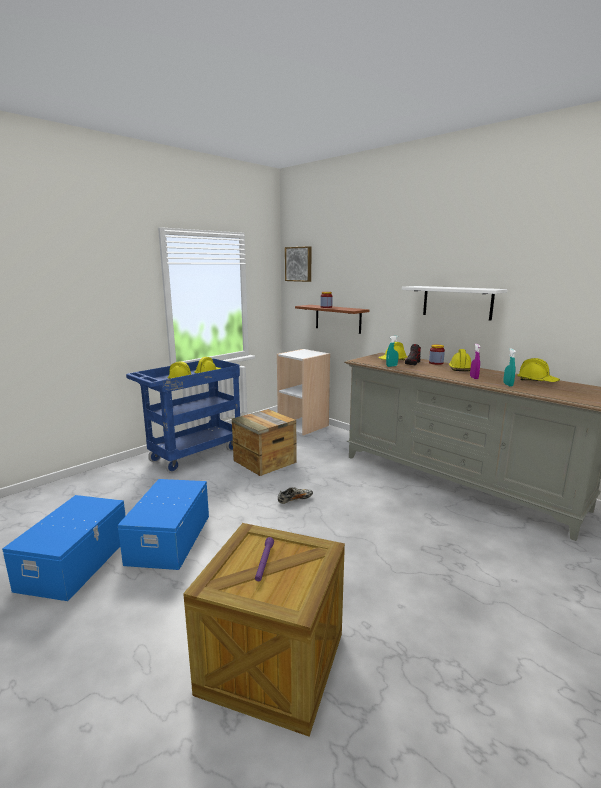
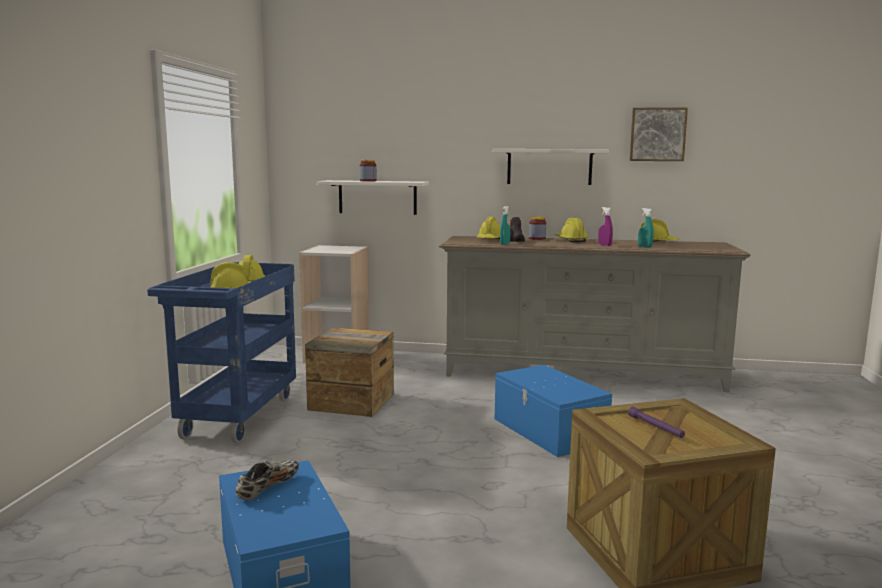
camera: 35 degrees left, 5 degrees down
(168, 539) = (369, 506): blue storage box -> blue storage box (548, 431)
(295, 500) = (455, 427): shoe -> shoe (268, 487)
(299, 264) = (303, 123): picture -> picture (657, 134)
(338, 318) = (377, 197): brown shelf -> white shelf

